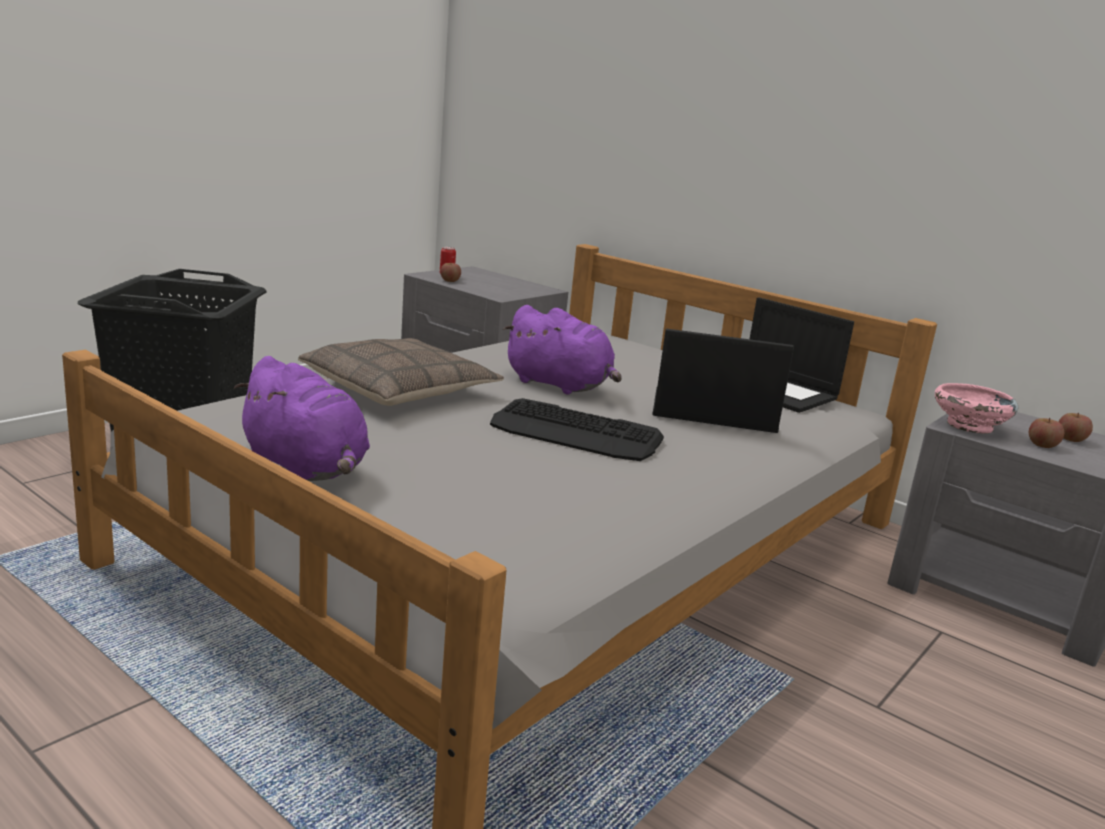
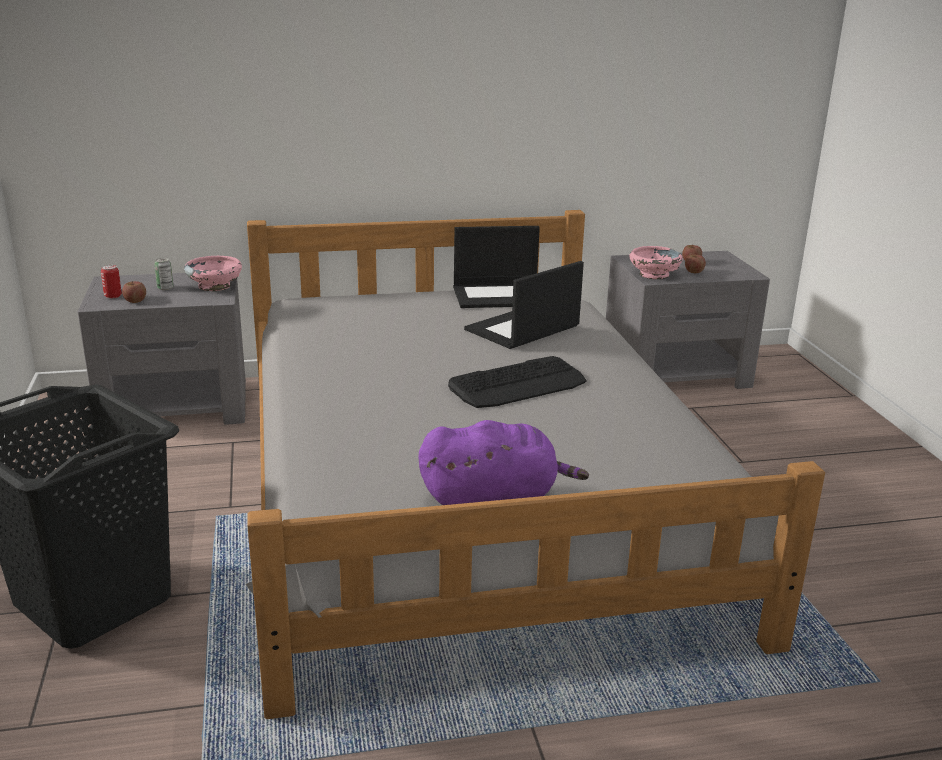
camera: 50 degrees left, 5 degrees up
(400, 389) = (359, 416): pillow -> none
(489, 282) = (165, 288): none -> can
(522, 292) = (215, 286): none -> pink bowl
(561, 385) = (418, 356): purple plush toy -> none

